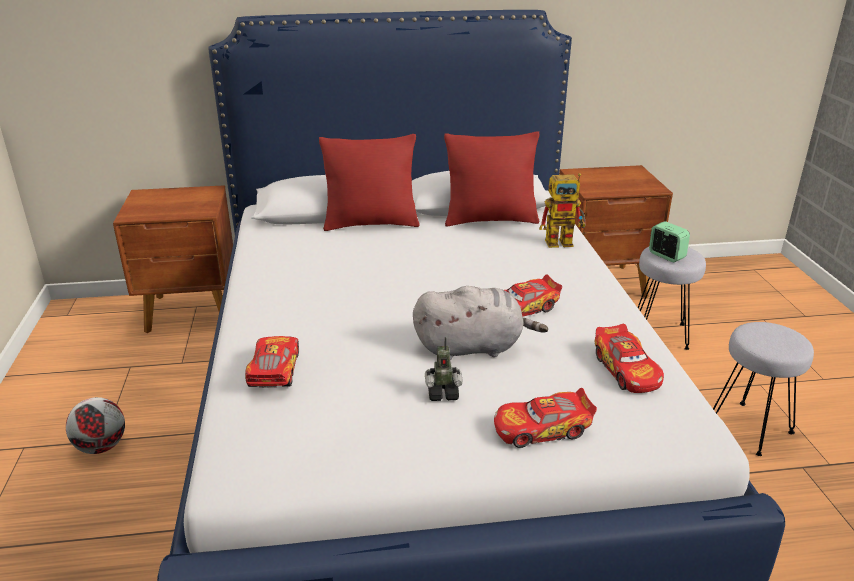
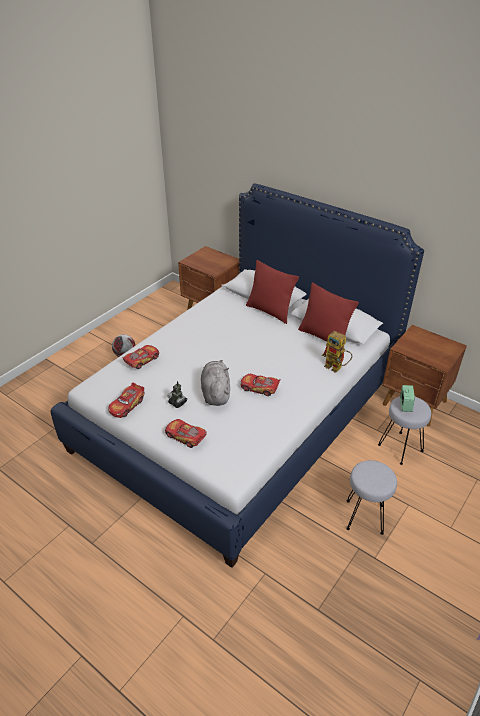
camera: 45 degrees right, 10 degrees up
(473, 347) = (215, 392): grey plush toy -> grey plush toy turned 135 degrees counterclockwise
(626, 370) = (252, 438): toy car -> toy car (127, 405)

